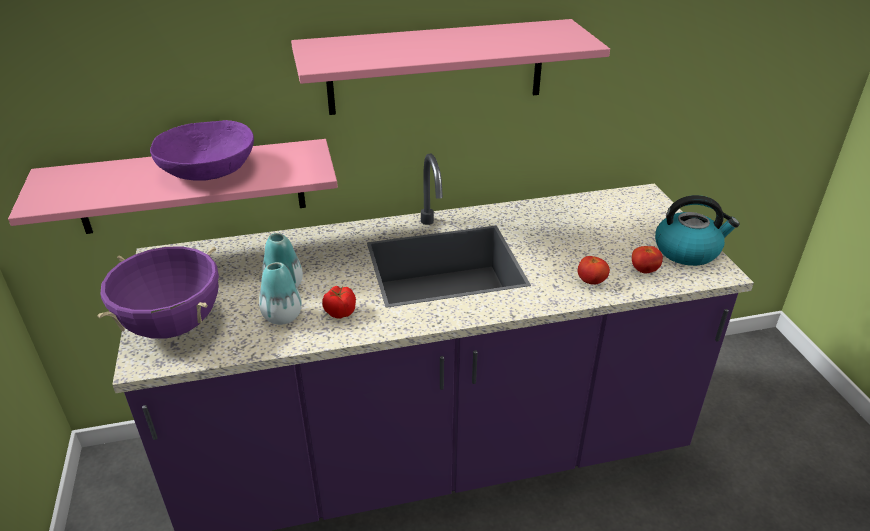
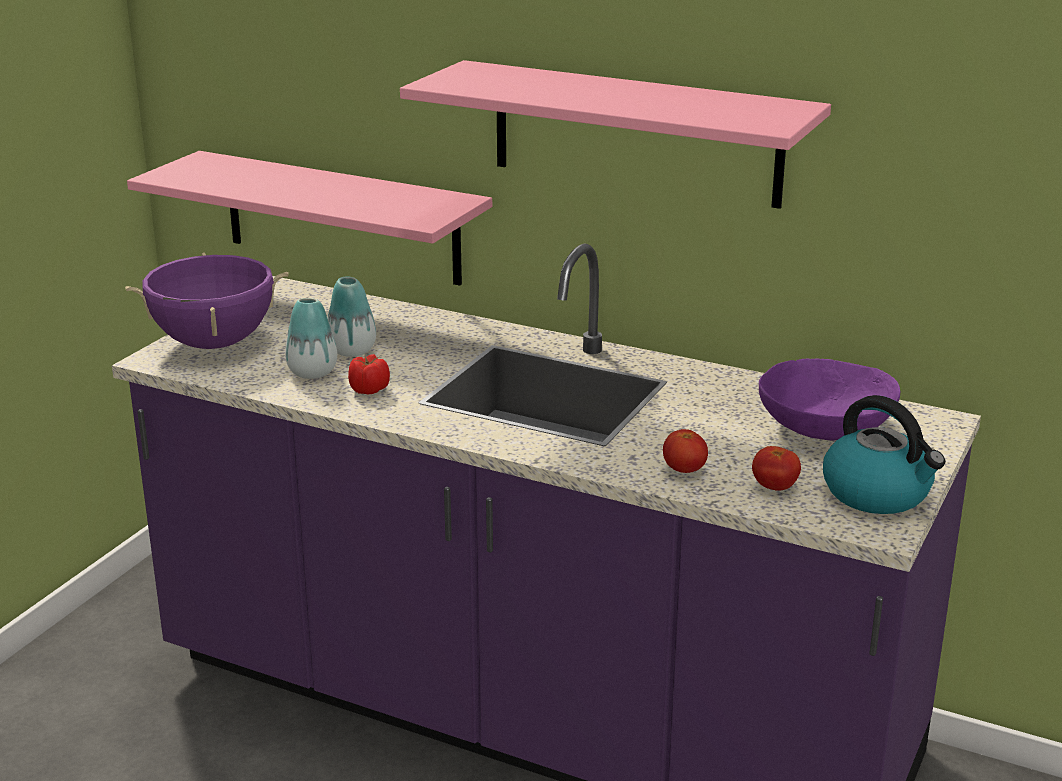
camera: 40 degrees right, 10 degrees down
(208, 170) = (333, 191): purple bowl -> purple bowl (825, 426)

